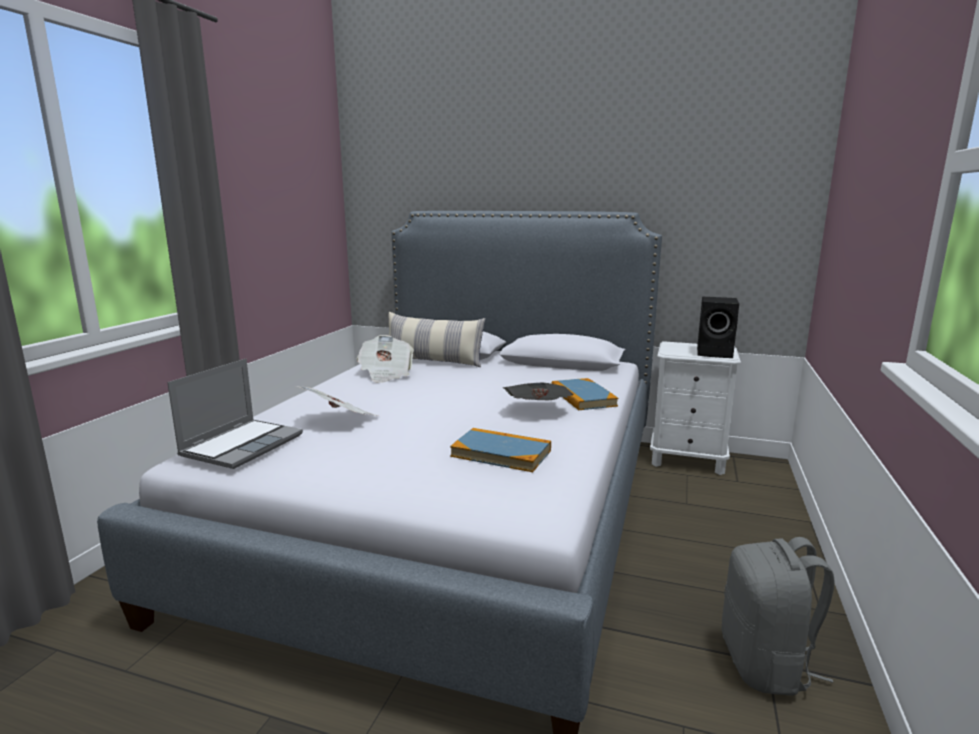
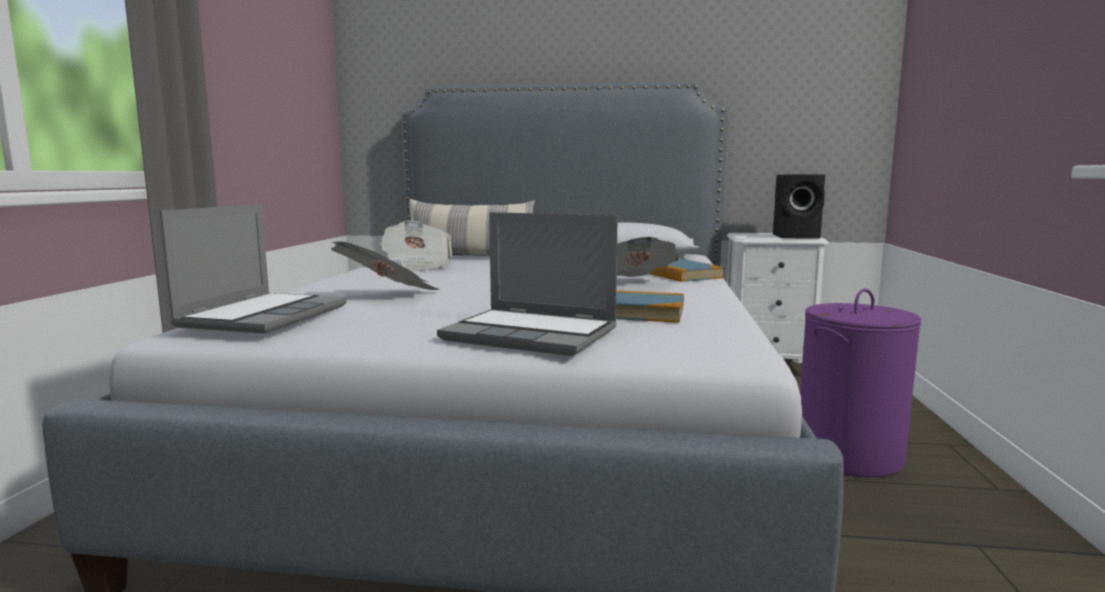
camera: 10 degrees left, 5 degrees down
(413, 482) = (533, 335): none -> laptop
(708, 562) = (848, 455): none -> purple laundry basket
(766, 665) = (978, 548): grey backpack -> none

